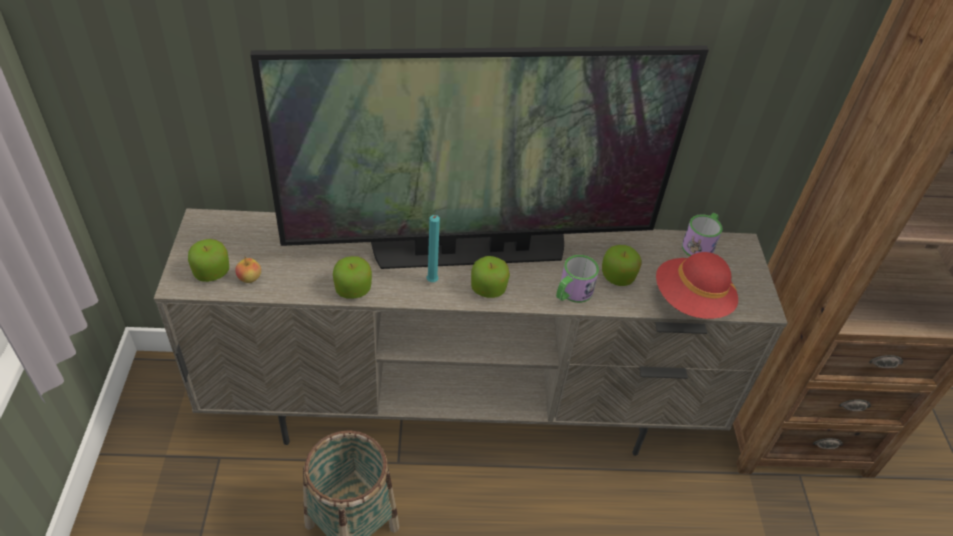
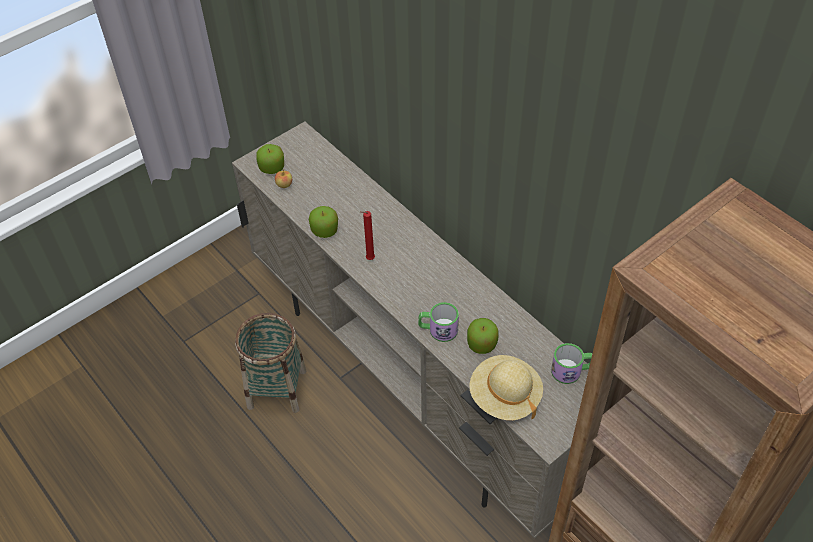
camera: 55 degrees right, 5 degrees up
(431, 283) = (369, 259): turquoise candle -> red candle
(470, 250) = (416, 257): television -> none
(488, 288) = (394, 287): apple -> none
(691, 301) = (505, 397): red hat -> beige hat

